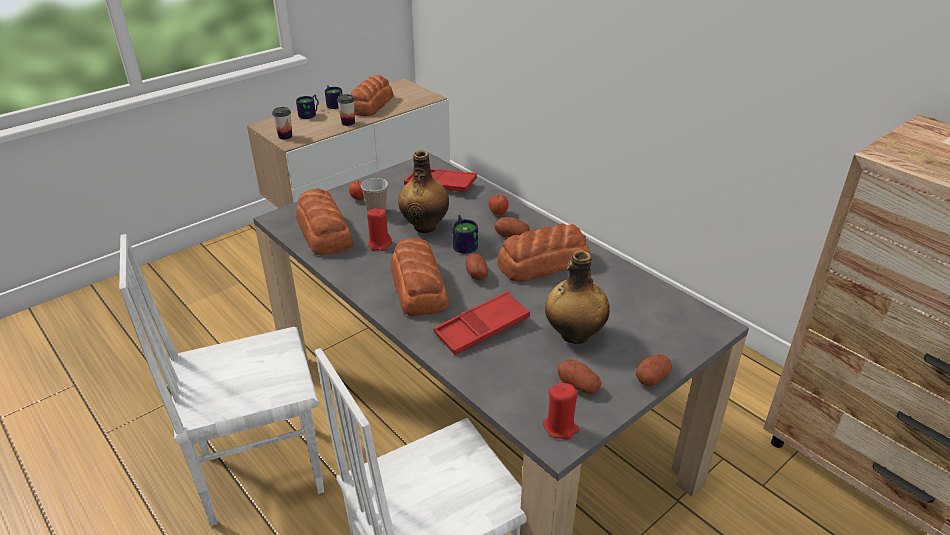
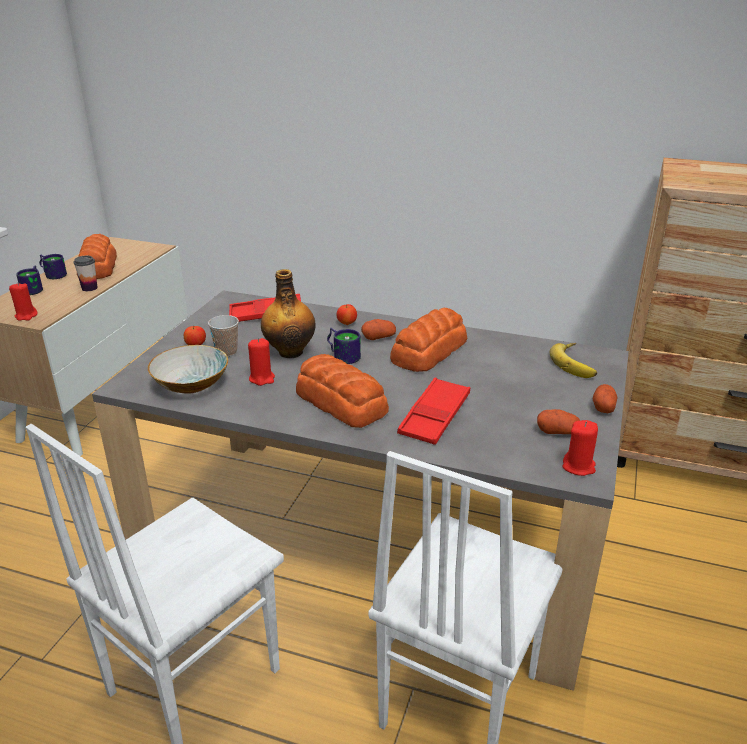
camera: 30 degrees left, 5 degrees down
(285, 136) = (26, 316): cup -> red candle
(324, 232) = (191, 385): bread -> bowl
(476, 274) = (381, 376): potato -> none
(573, 335) = (513, 397): bottle -> none
(674, 322) = (576, 363): none -> banana

